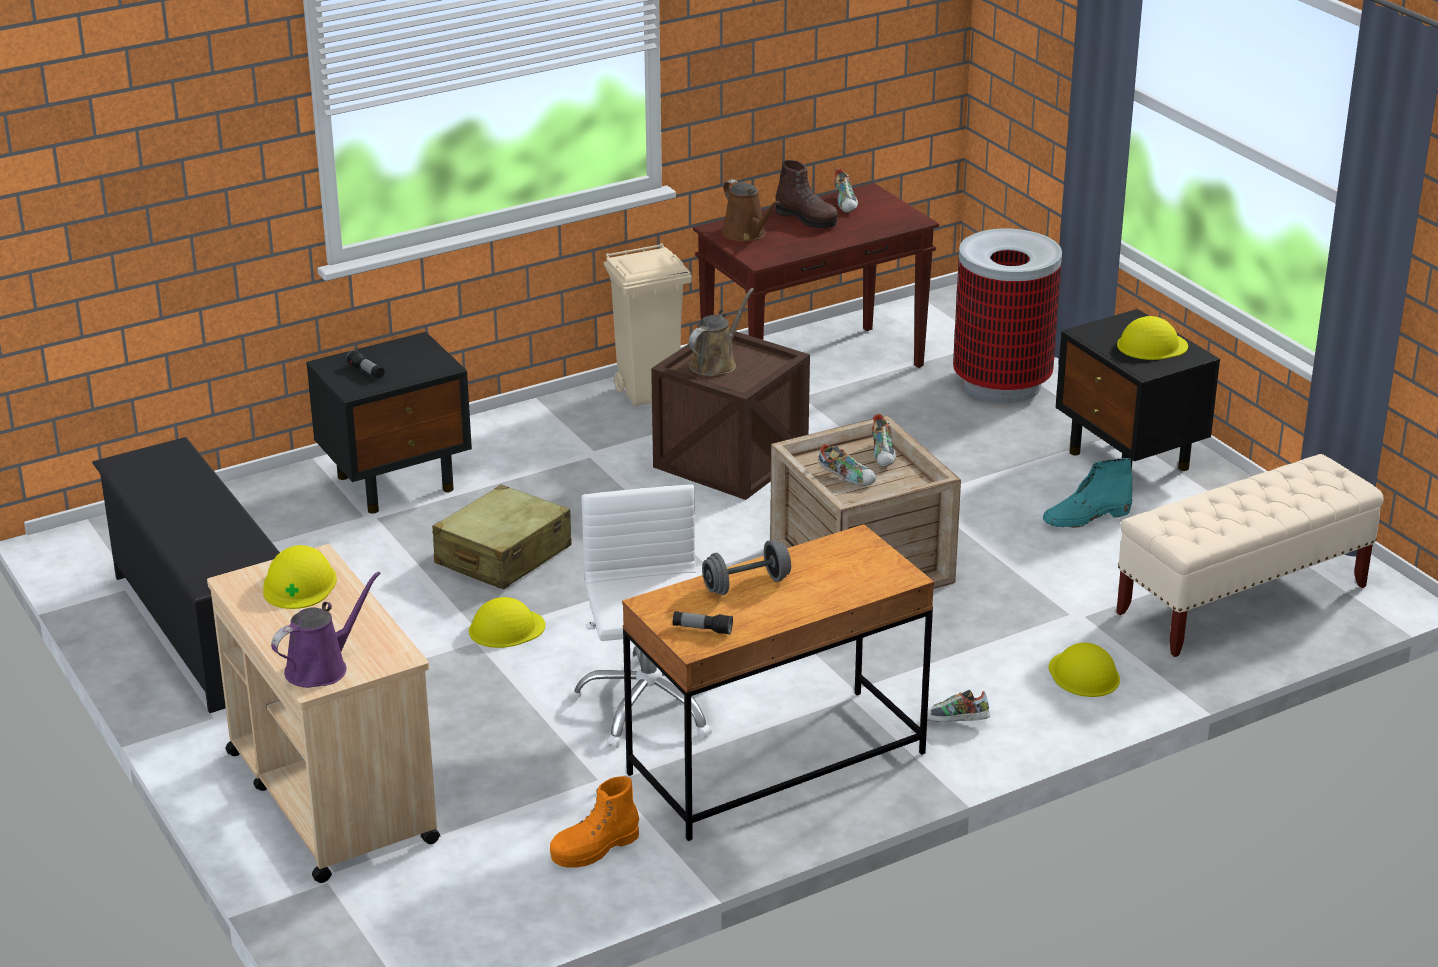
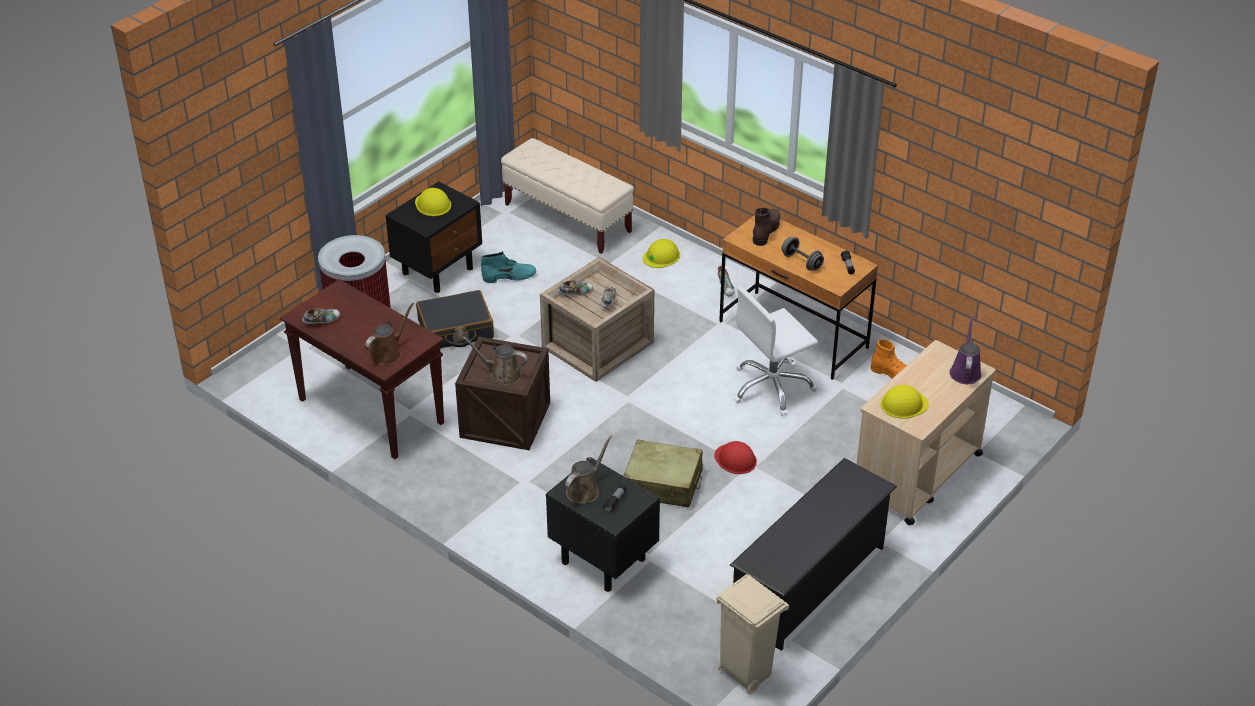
camera: 110 degrees left, 10 degrees up
(321, 667) = (965, 371): purple watering can -> purple watering can turned 75 degrees clockwise
(407, 356) = (585, 490): none -> brown watering can
(506, 628) = (735, 459): yellow hard hat -> red hard hat
(649, 392) = (431, 478): beige trash can -> beige trash can (745, 674)
(807, 219) = (353, 333): brown boot -> brown boot (765, 231)
(965, 453) = (455, 330): none -> black suitcase
(1086, 518) = (509, 276): turquoise boot -> turquoise boot turned 60 degrees counterclockwise

